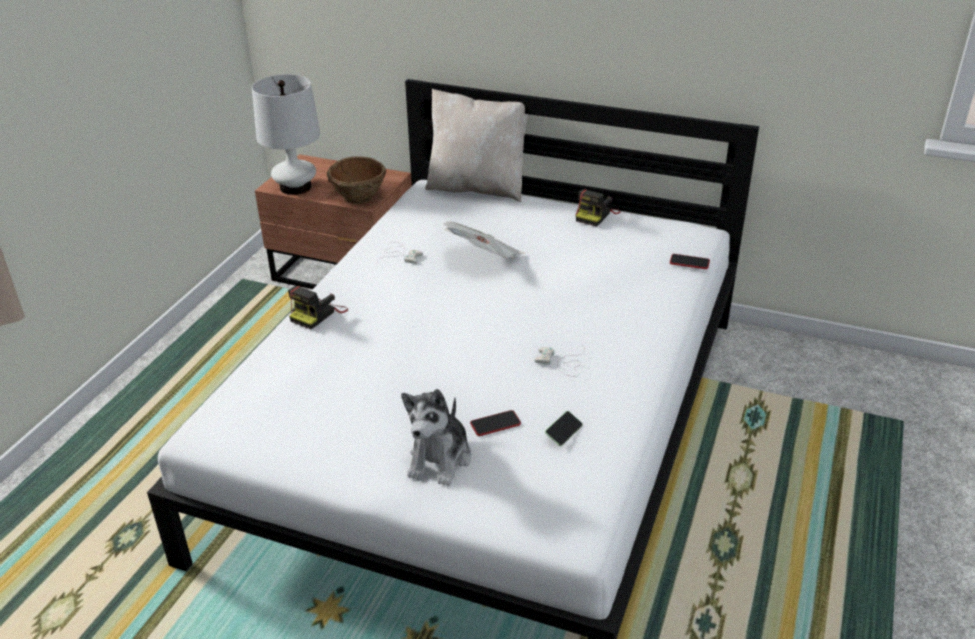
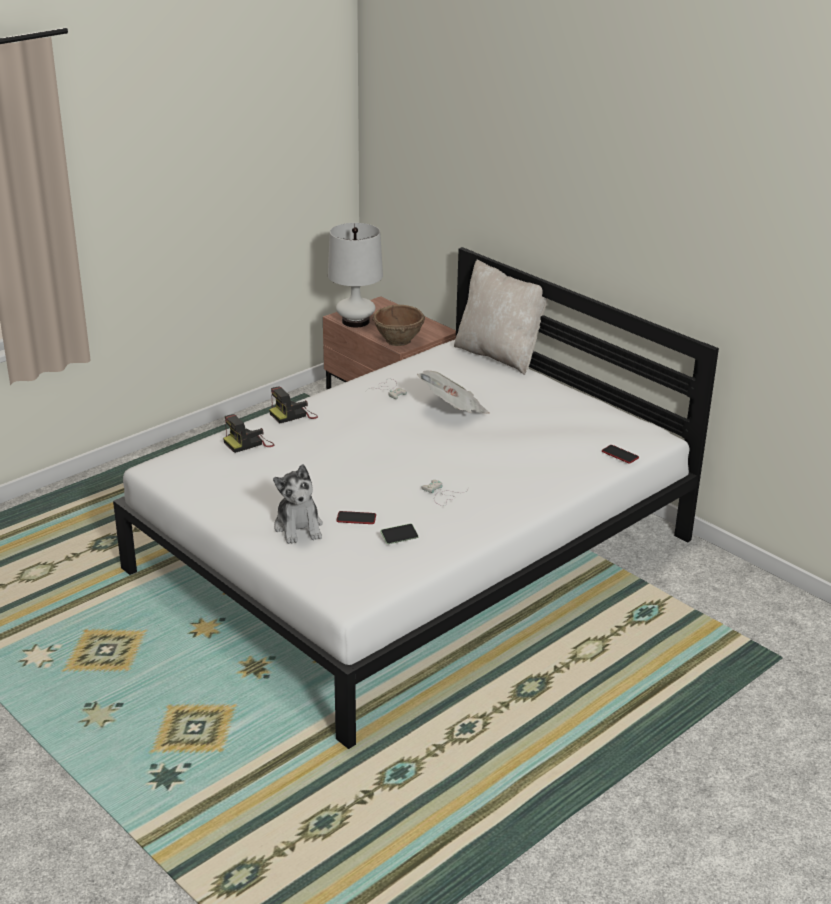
camera: 25 degrees right, 5 degrees down
(440, 459) = (299, 527): plush toy -> plush toy turned 60 degrees counterclockwise
(596, 215) = (578, 400): camera -> camera (249, 443)

